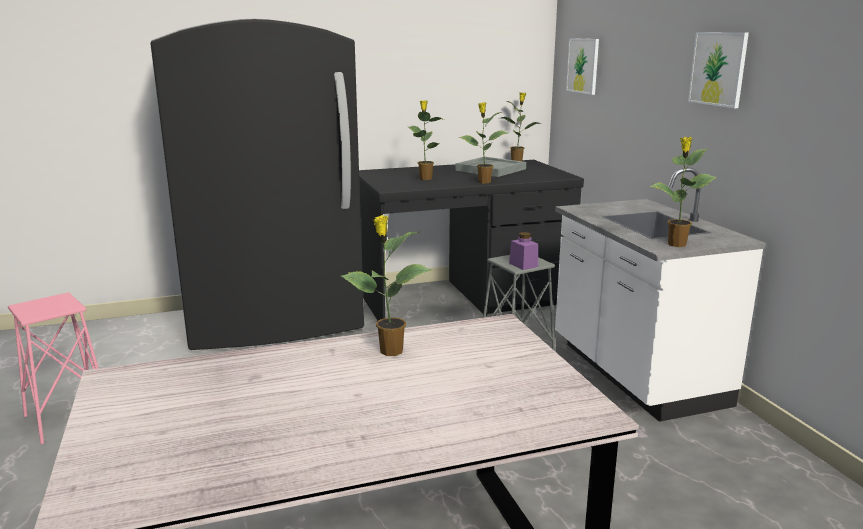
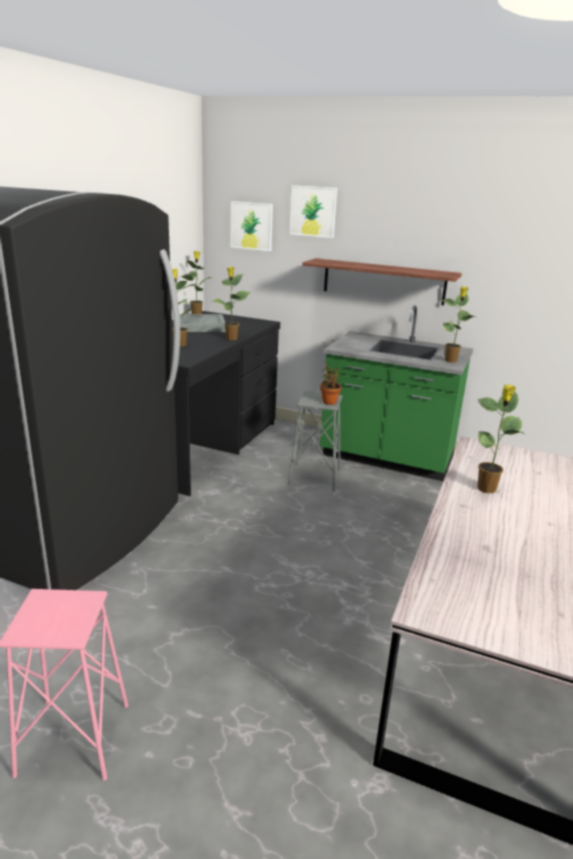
camera: 50 degrees left, 5 degrees up
(523, 265) = (329, 401): purple jar -> potted plant
(635, 374) = (386, 458): white counter -> green counter
(682, 135) = (383, 281): none -> shelf
(718, 69) = (419, 233): picture -> picture (313, 211)

